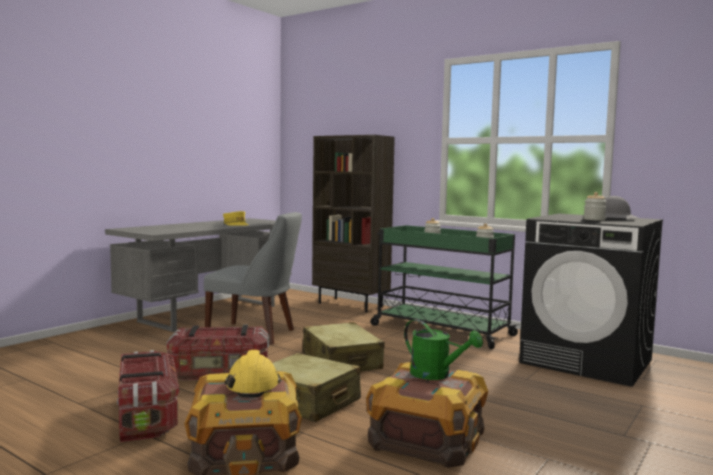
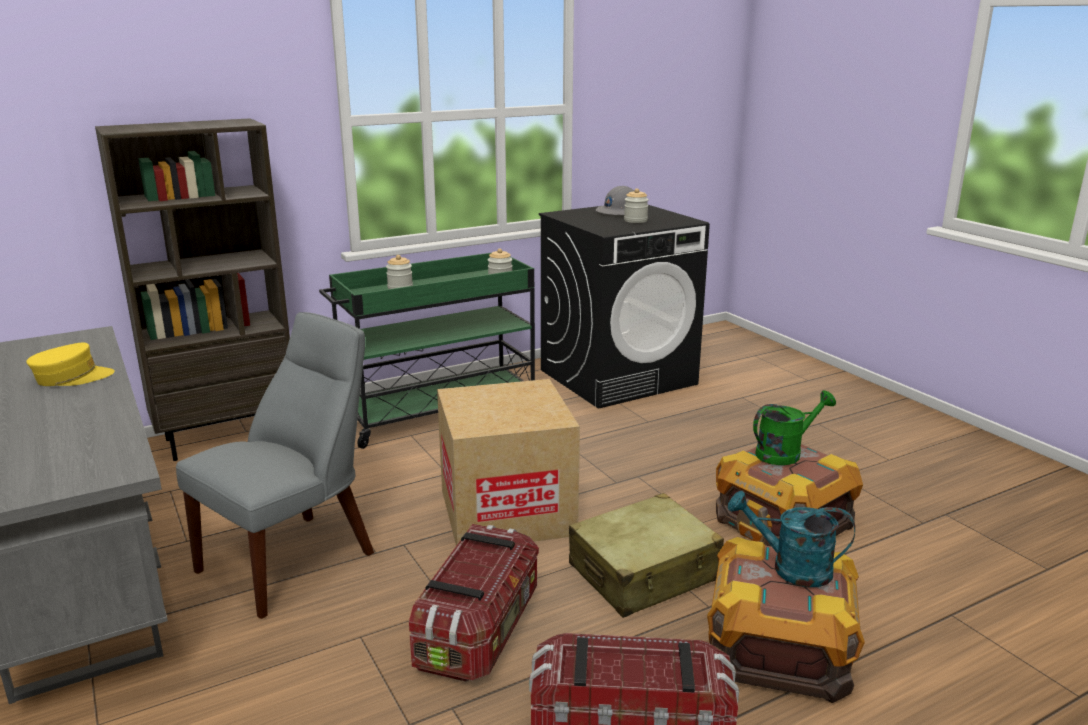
camera: 65 degrees left, 15 degrees up
(252, 385) = (790, 568): yellow hard hat -> turquoise watering can
(341, 361) = (506, 512): beige suitcase -> cardboard box

